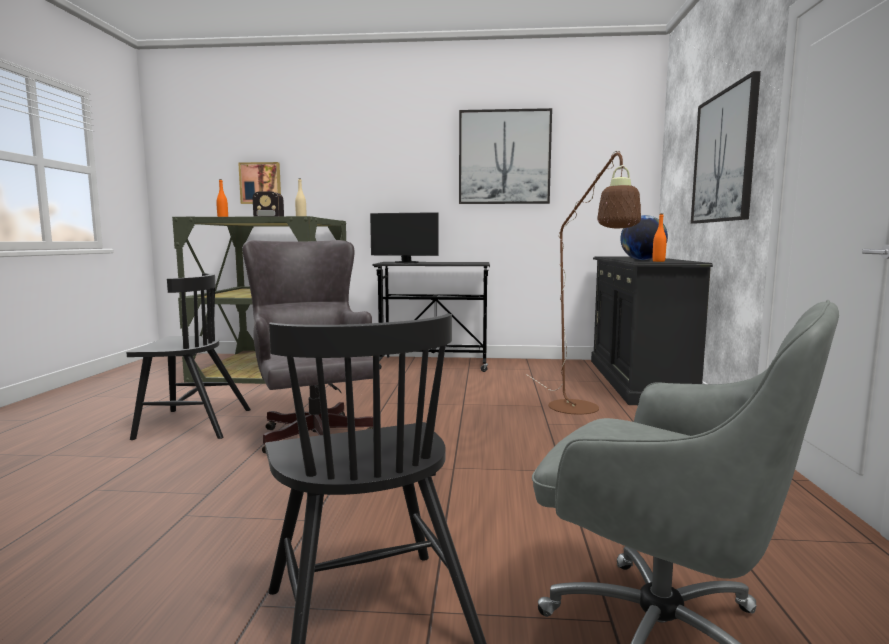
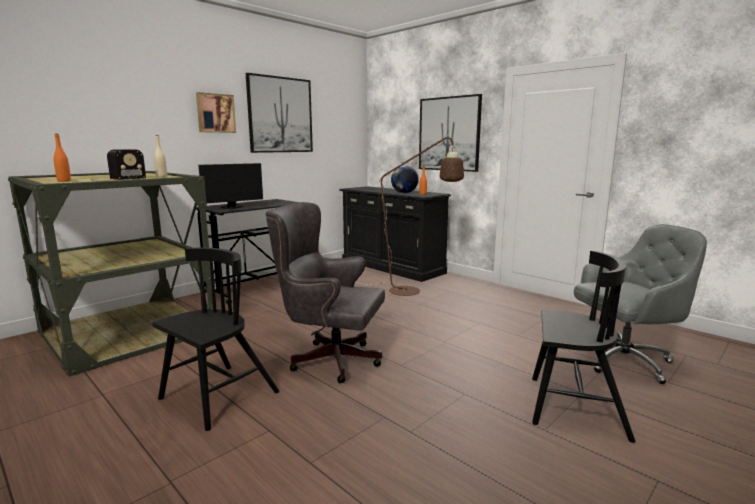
camera: 50 degrees left, 5 degrees up
(261, 183) = (38, 130): picture -> picture (215, 113)

